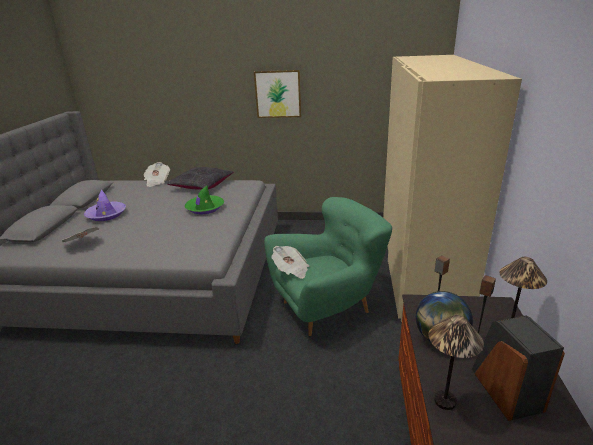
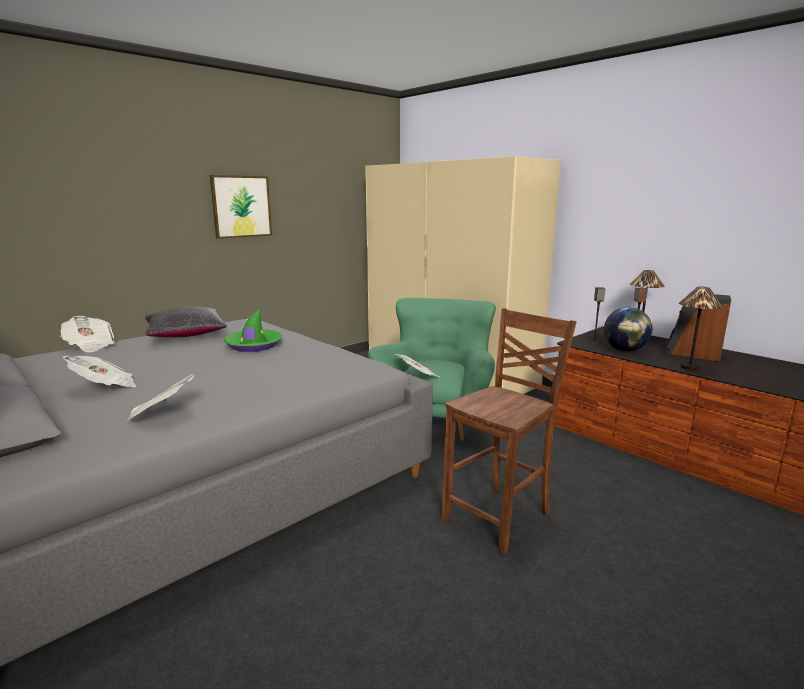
camera: 50 degrees left, 10 degrees down
(106, 215) = (105, 387): purple hat -> newspaper
(222, 406) = (500, 517): none -> brown chair

